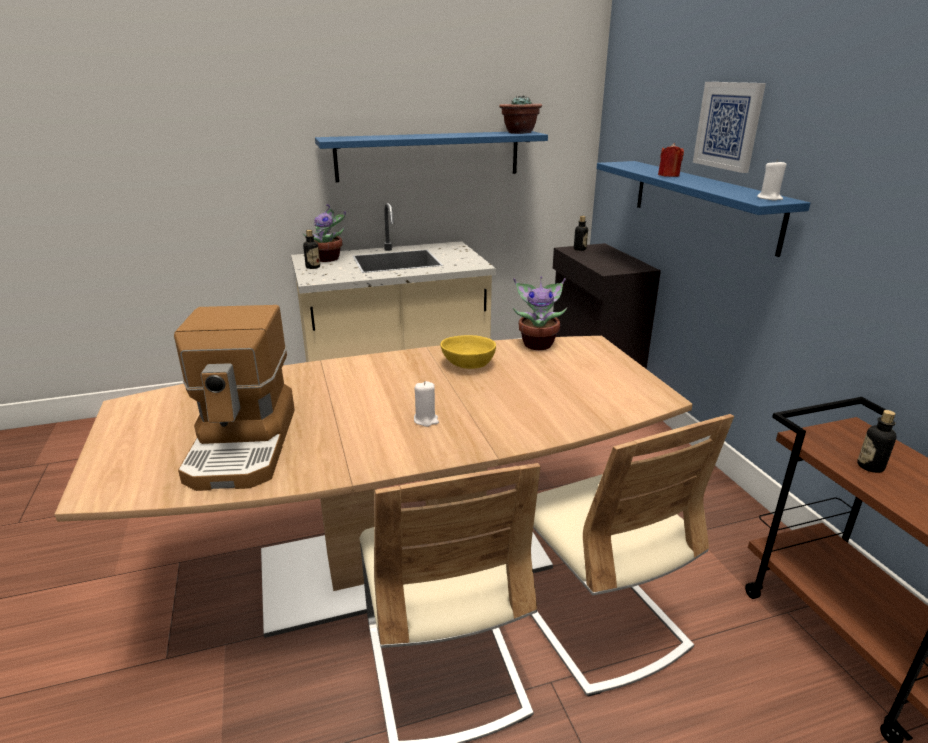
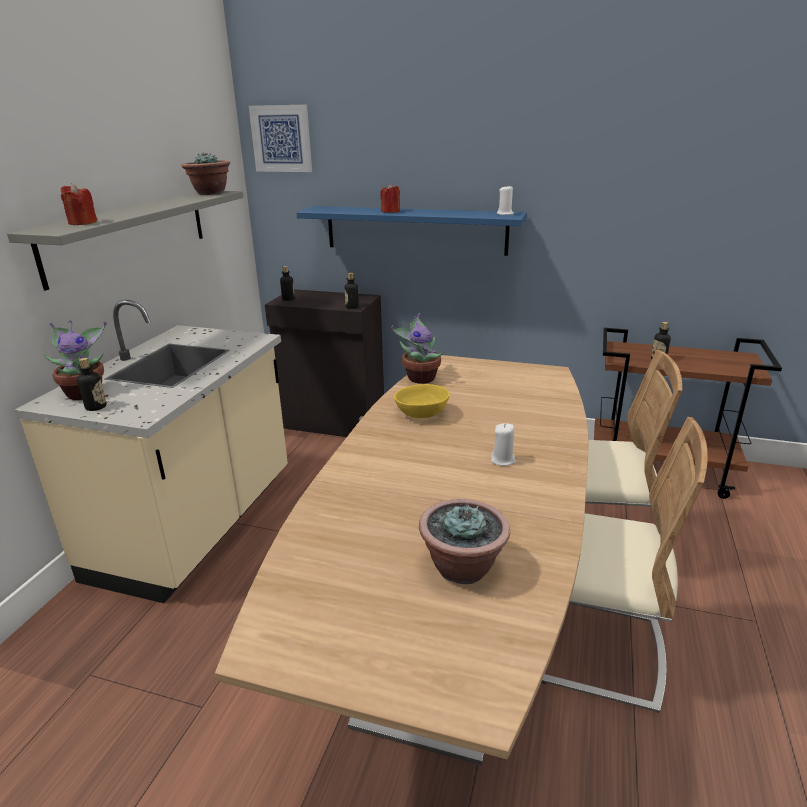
camera: 55 degrees left, 0 degrees up
(245, 445) = (462, 568): coffee machine -> potted plant
(361, 137) = (82, 223): none -> red candle
(428, 156) = (129, 234): blue shelf -> grey shelf
(607, 270) = (352, 307): none -> bottle
(728, 126) = (430, 164): picture -> picture (281, 138)

